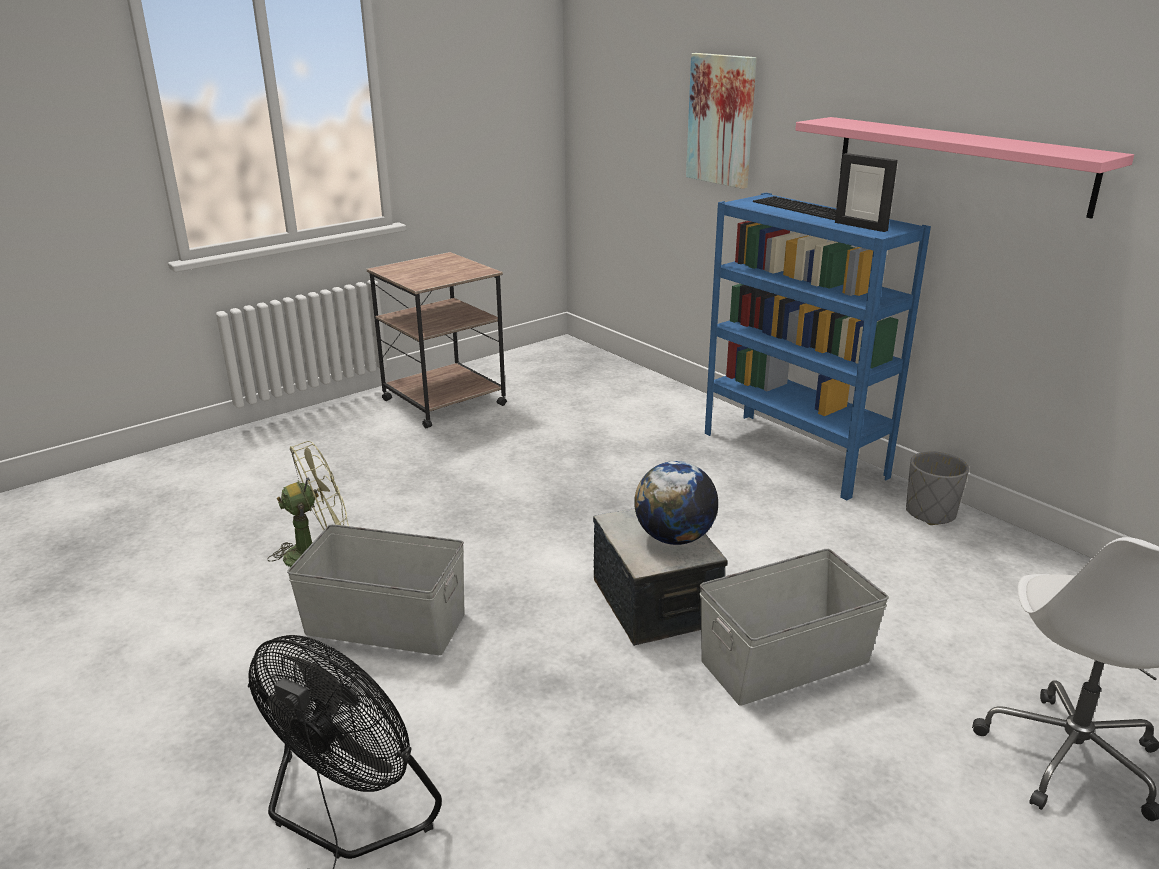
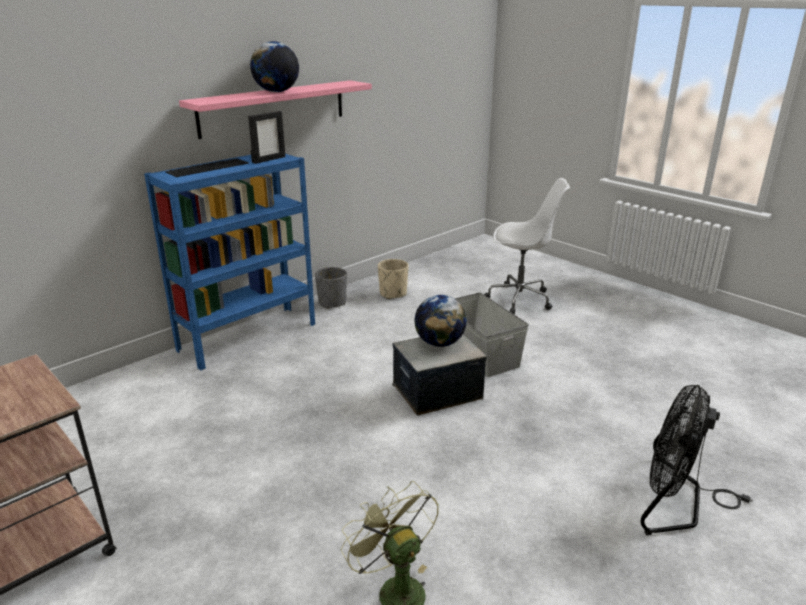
camera: 95 degrees left, 0 degrees up
(385, 623) = (491, 514): grey storage box -> none
(721, 120) = (65, 129): picture -> none
(932, 134) = (276, 92): none -> globe
(1002, 575) = (393, 293): none -> beige planter

